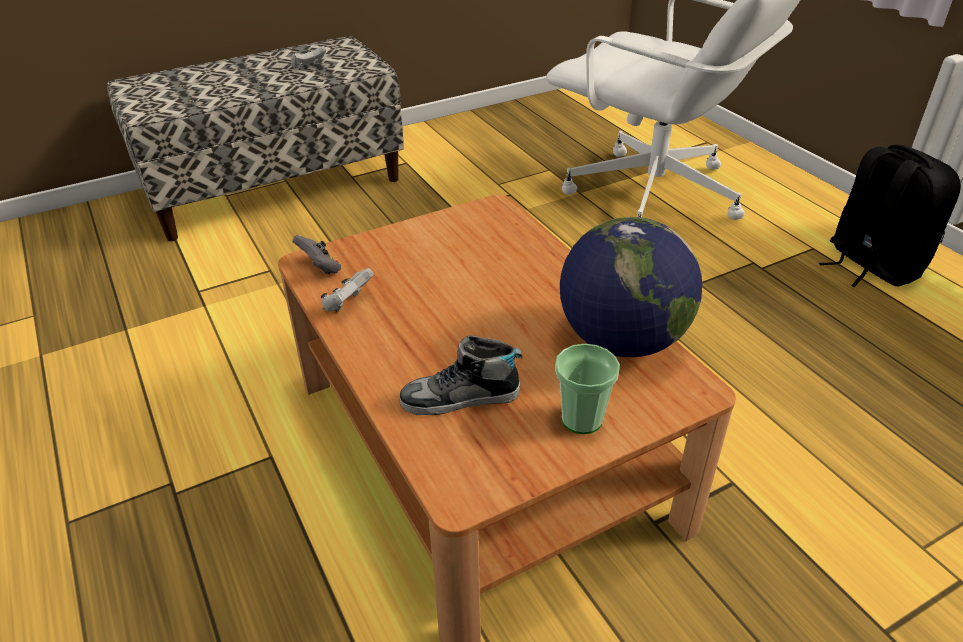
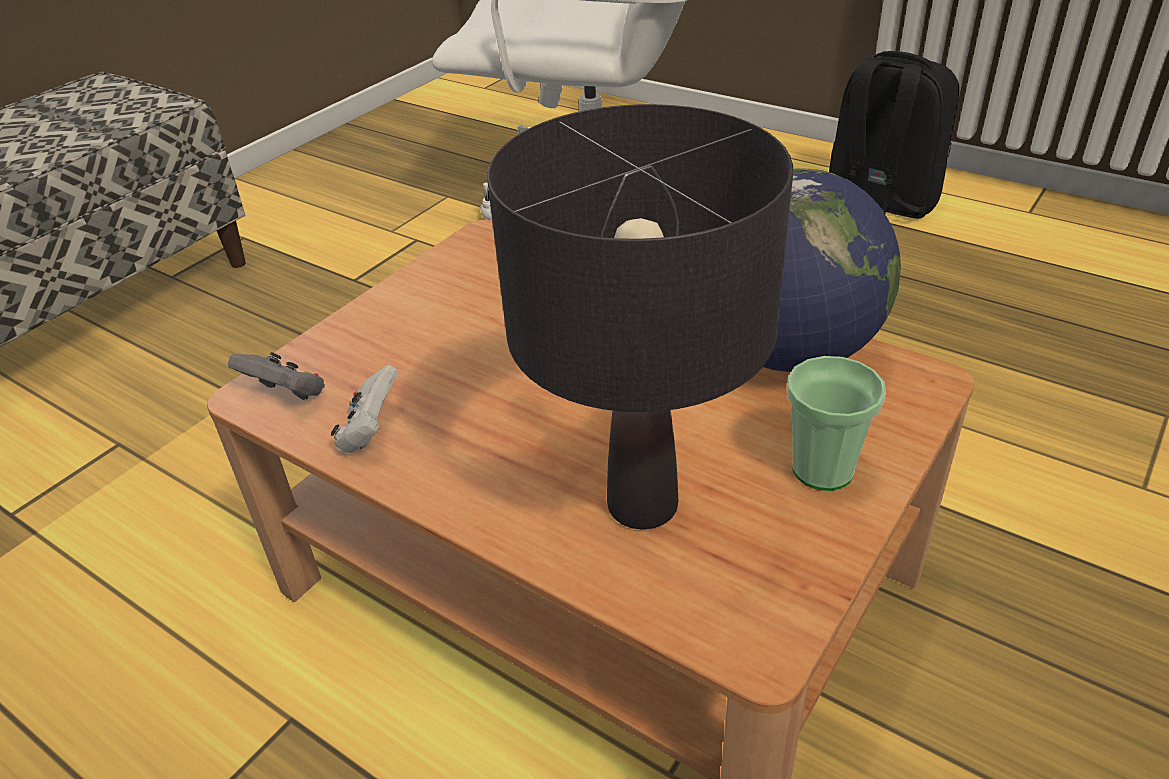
camera: 25 degrees left, 0 degrees up
(308, 67) = (62, 125): white game controller -> none
(460, 398) = (643, 505): shoe -> black table lamp

